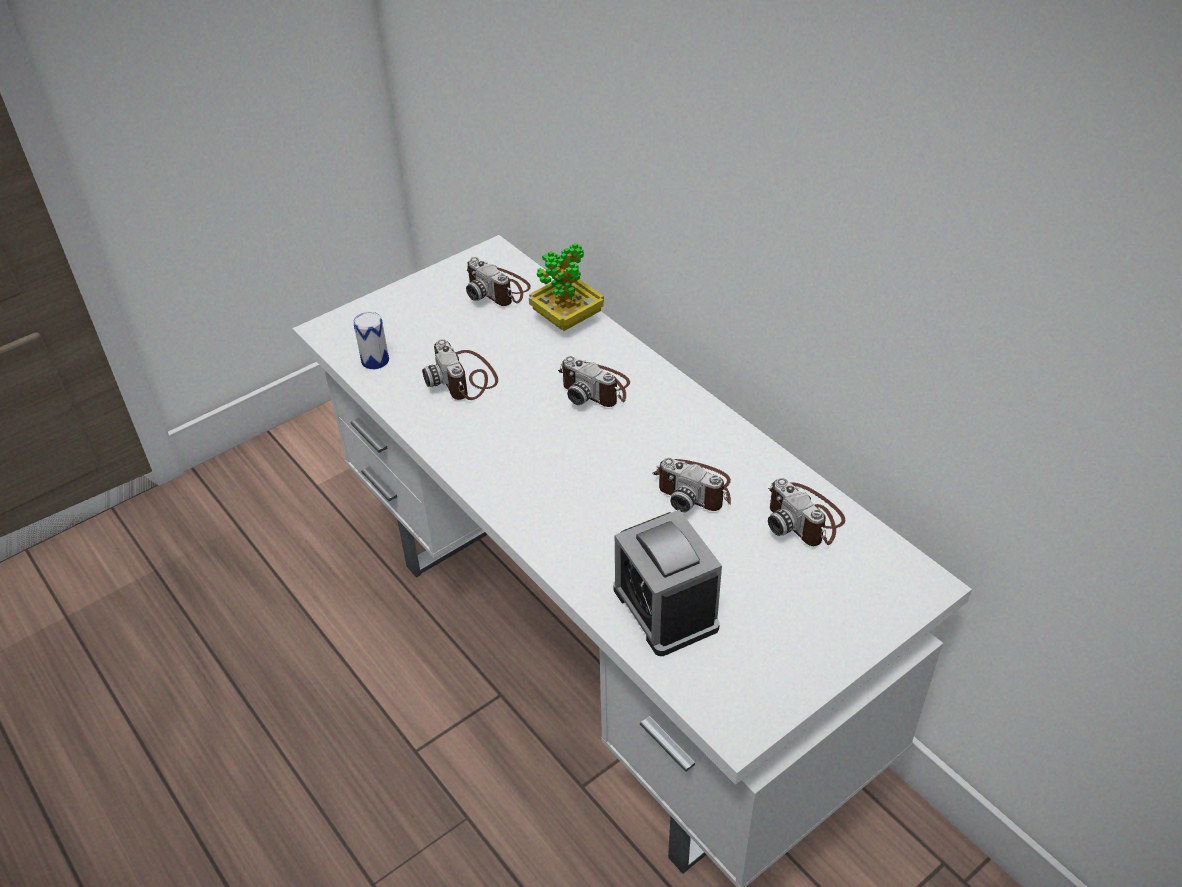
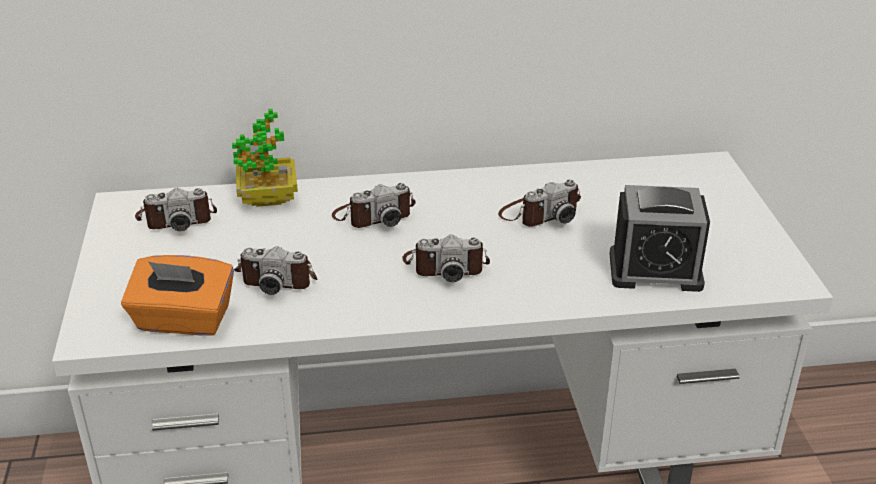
camera: 60 degrees left, 10 degrees down
(375, 360) = (183, 320): can -> orange tissue box
(804, 518) = (612, 182): camera -> camera (445, 265)

